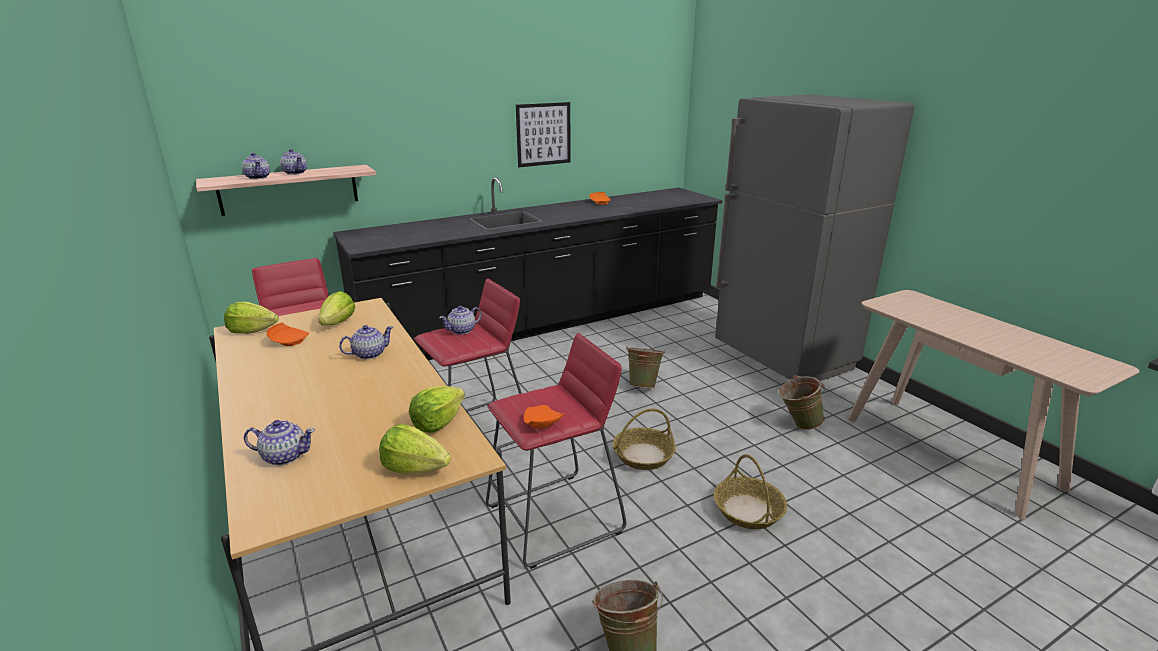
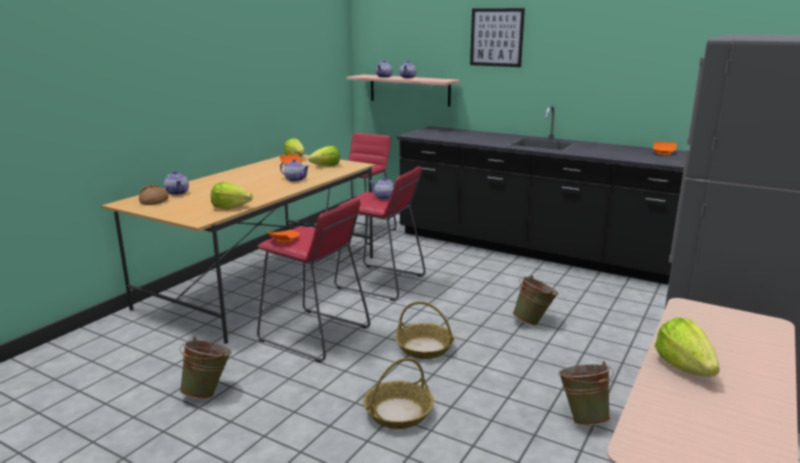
camera: 60 degrees right, 5 degrees down
(300, 487) = (154, 201): none -> bread
(415, 468) = (182, 213): lettuce -> lettuce (684, 367)
(543, 134) = (621, 73): picture -> picture (496, 37)

